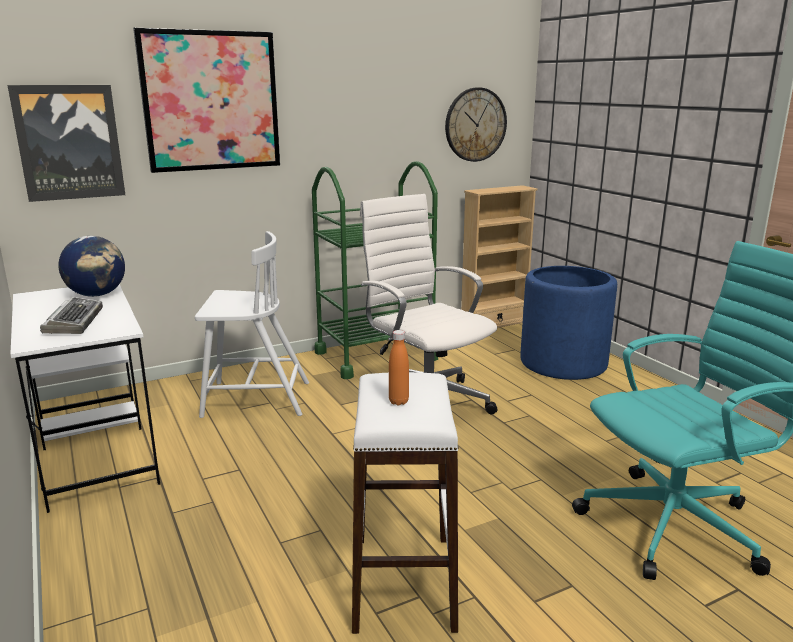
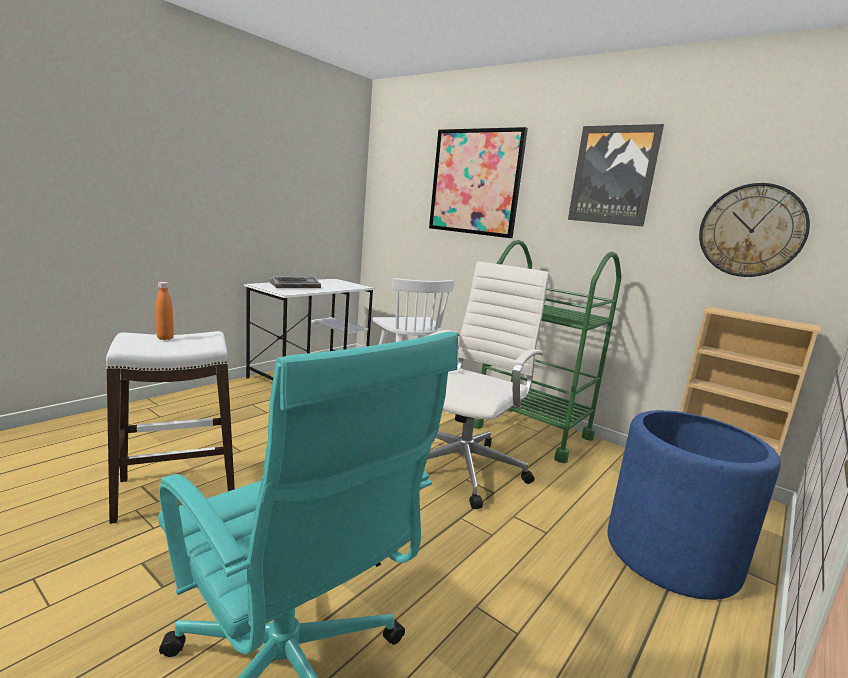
camera: 65 degrees right, 5 degrees down
(69, 142) = (397, 203): picture -> picture (613, 175)
(97, 295) = (344, 286): globe -> none

